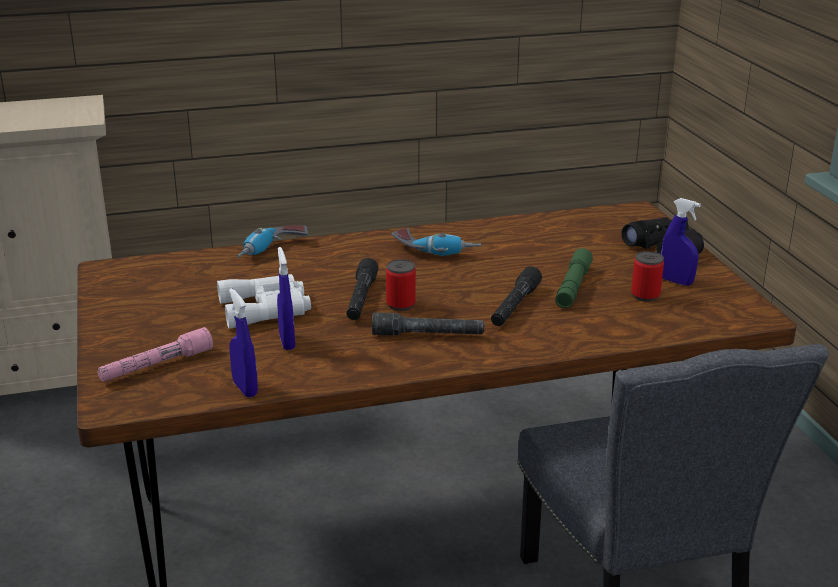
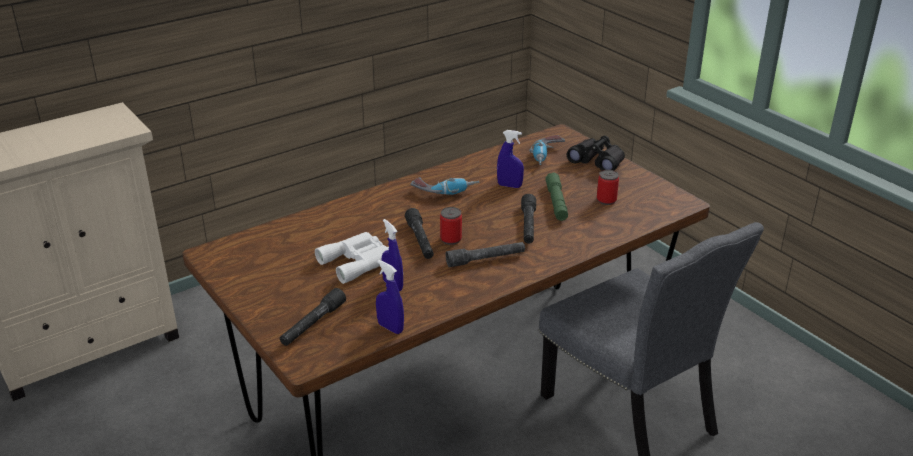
camera: 20 degrees left, 5 degrees up
(156, 366) = (312, 324): pink flashlight -> black flashlight
(271, 251) = (326, 213): power drill -> power drill (547, 156)
(676, 281) = (619, 185): blue spray bottle -> blue spray bottle (509, 186)

